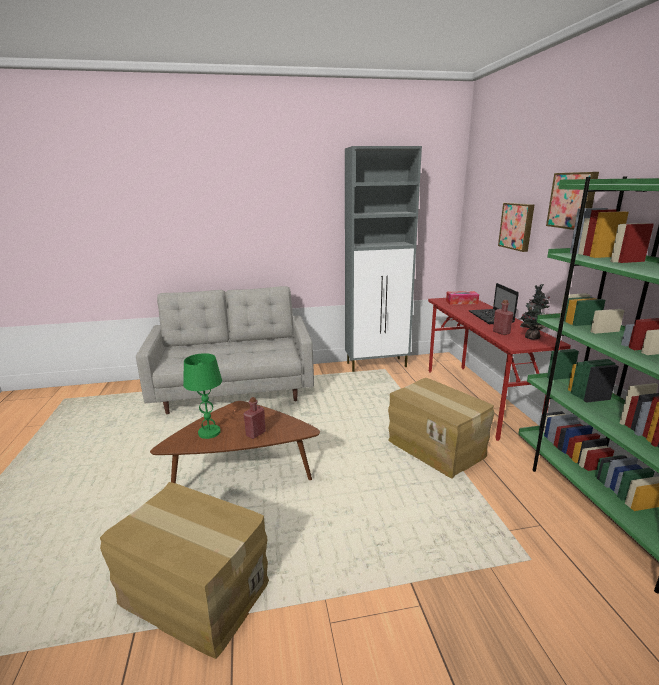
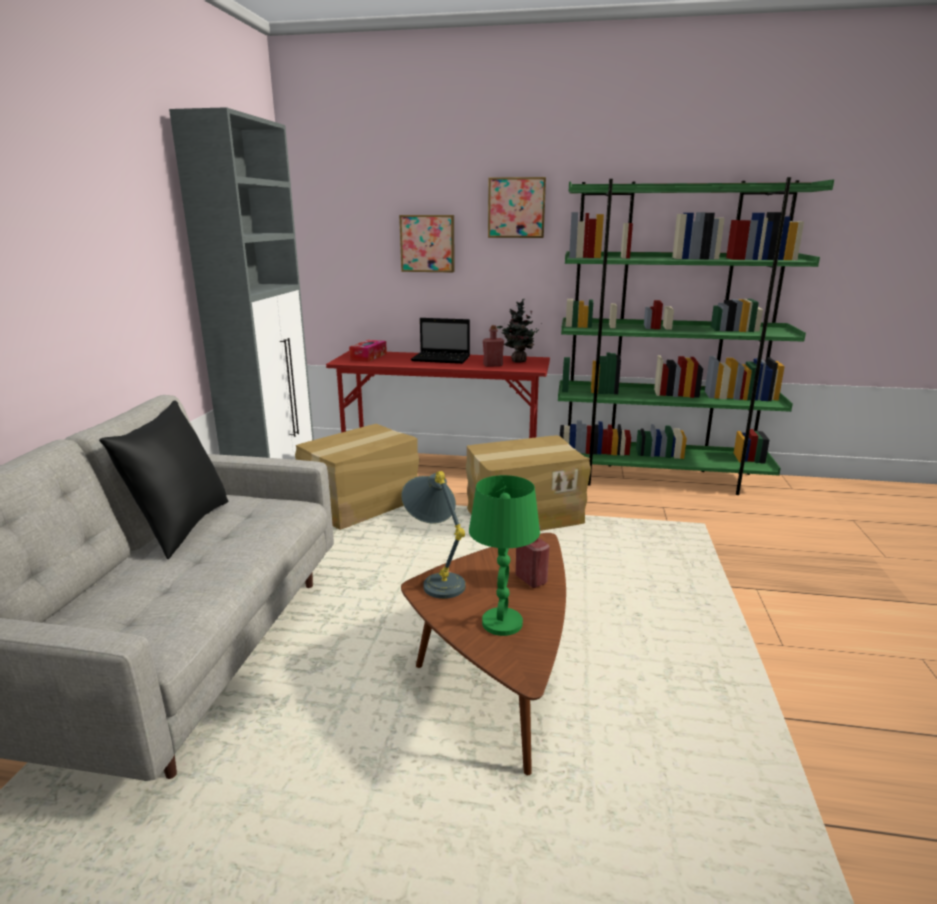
camera: 70 degrees left, 0 degrees up
(194, 594) = (750, 753): cardboard box -> cardboard box (362, 504)
(246, 407) = (436, 579): none -> grey table lamp
(253, 342) = (181, 527): none -> black pillow

